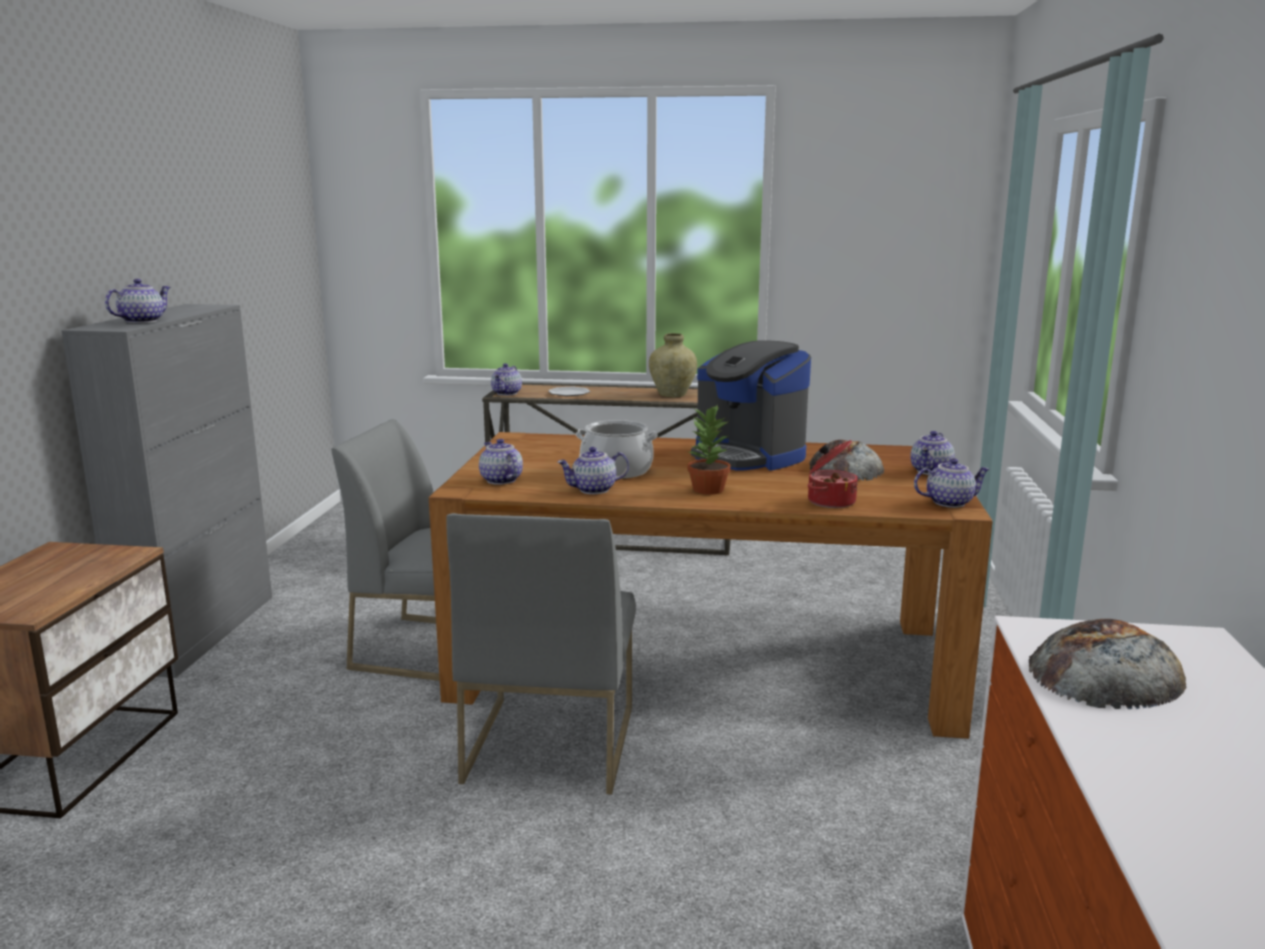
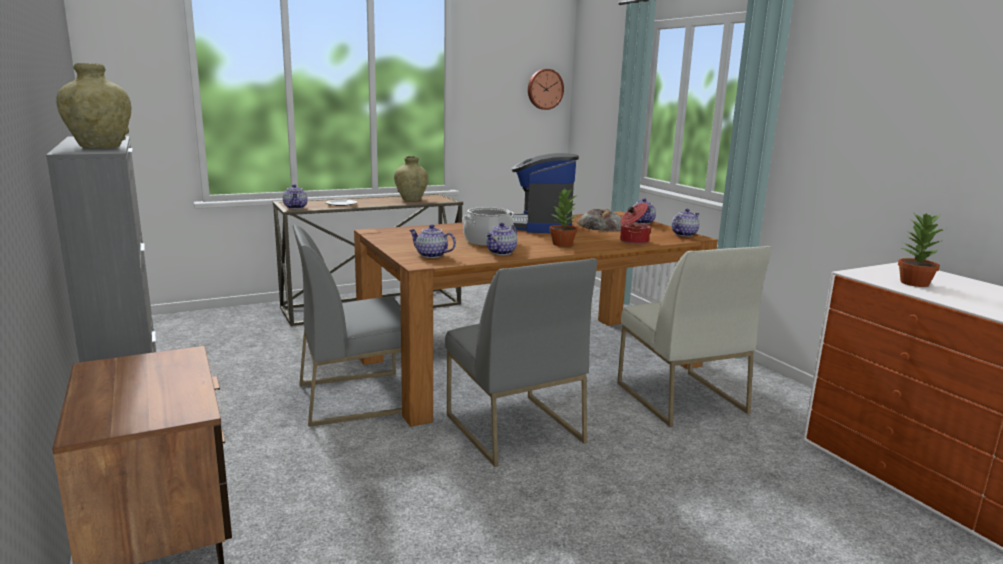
camera: 35 degrees left, 0 degrees up
(142, 321) = (100, 147): teapot -> beige vase
(748, 456) = (540, 226): coffee machine -> coffee machine turned 75 degrees clockwise
(848, 776) = (679, 397): none -> white chair
(938, 232) = (544, 89): none -> wall clock
(1105, 672) = (913, 283): bread -> potted plant

